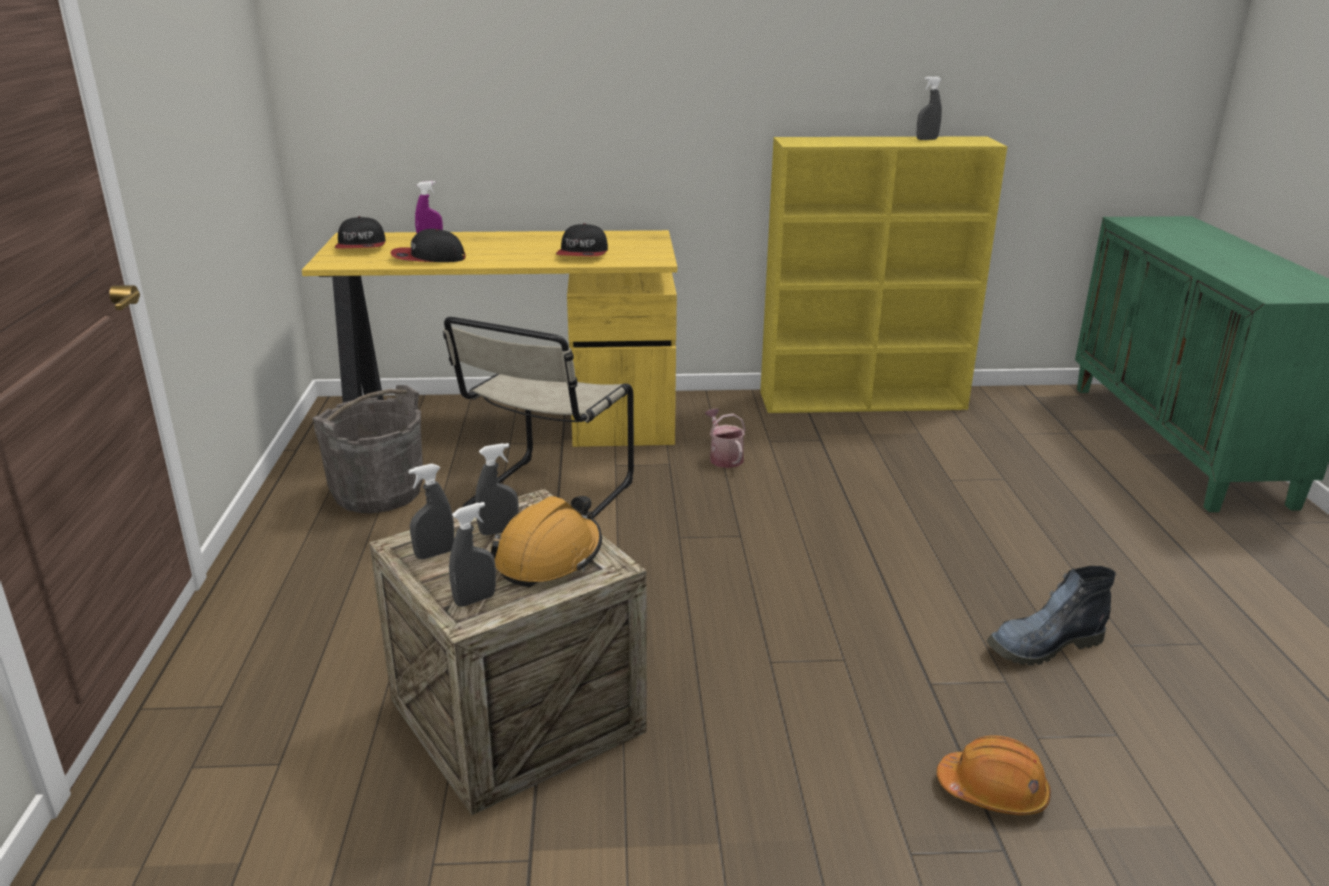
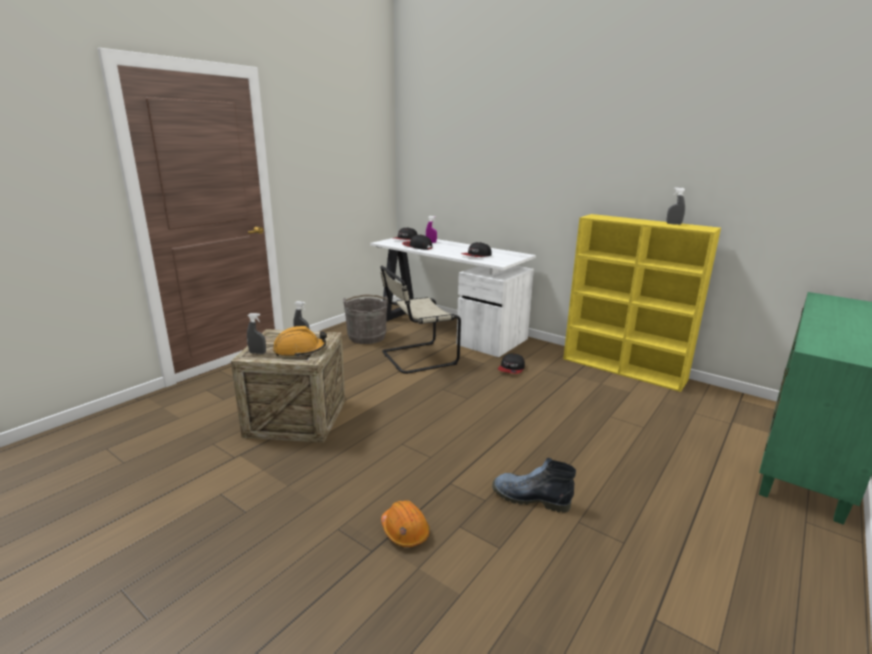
camera: 40 degrees right, 5 degrees down
(434, 554) = (274, 338): grey spray bottle -> none
(509, 421) = (448, 329): yellow desk -> white desk
(724, 457) = (511, 369): watering can -> cap

